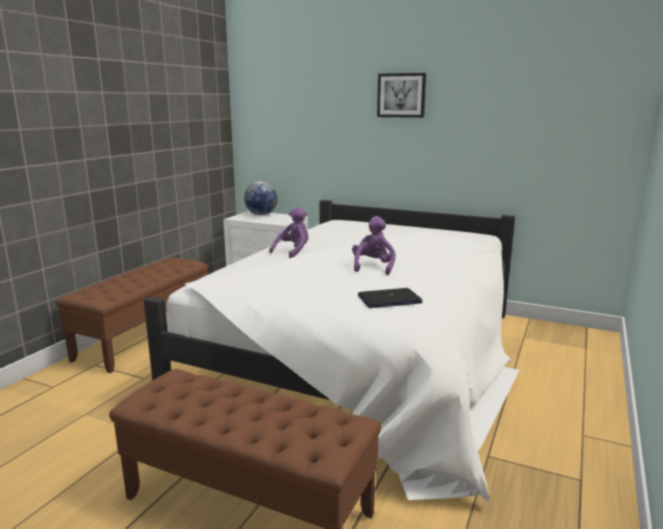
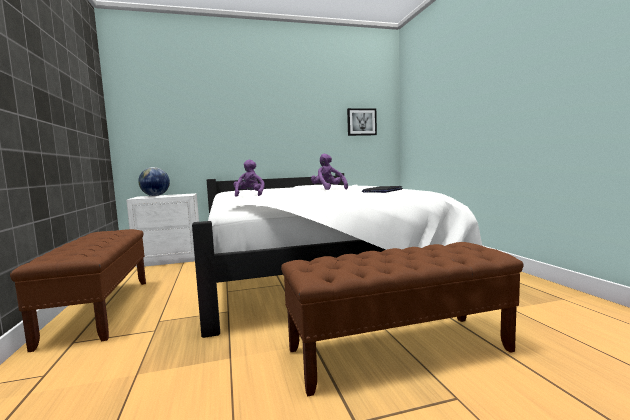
camera: 40 degrees left, 10 degrees down
(401, 95) = (262, 101): picture -> picture (361, 122)

